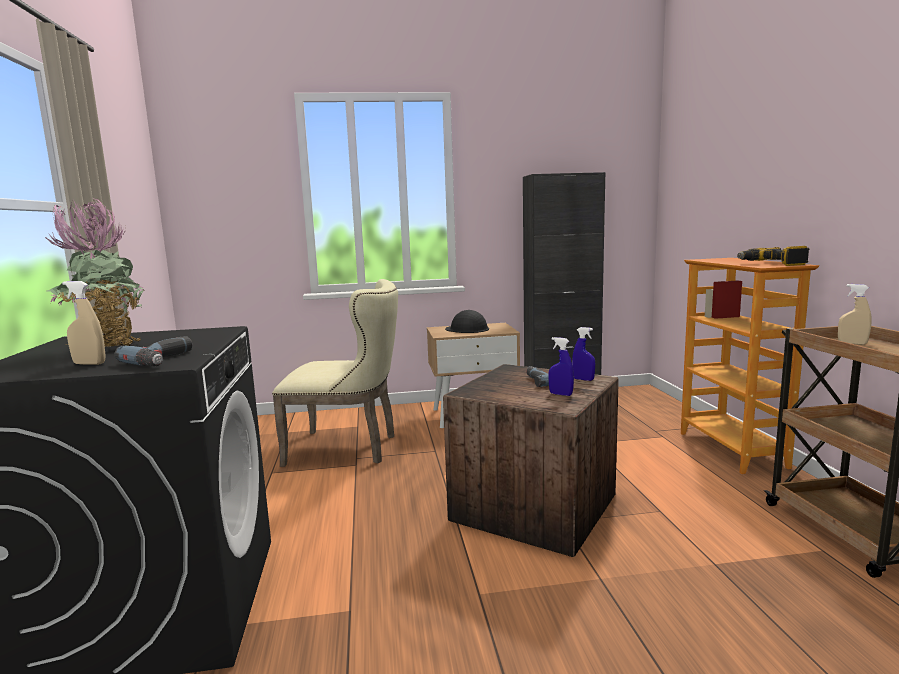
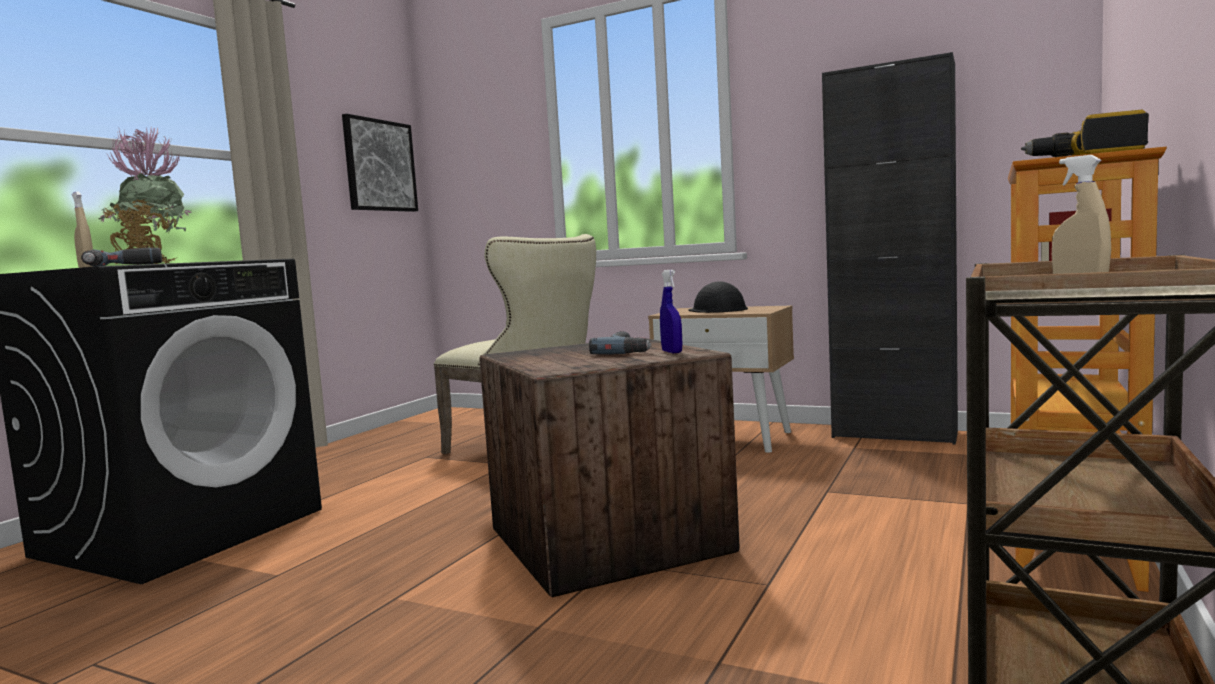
camera: 35 degrees right, 5 degrees down
(139, 207) = (379, 165): none -> picture
(560, 394) = (591, 361): blue spray bottle -> none

